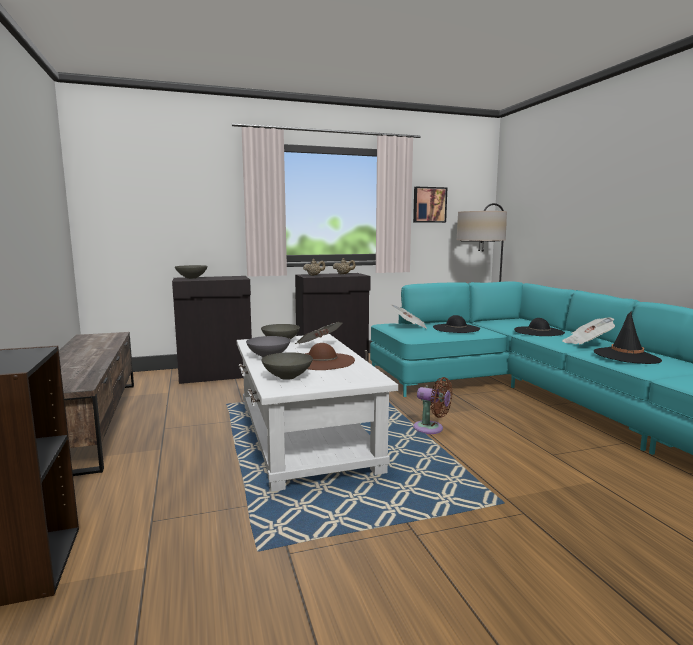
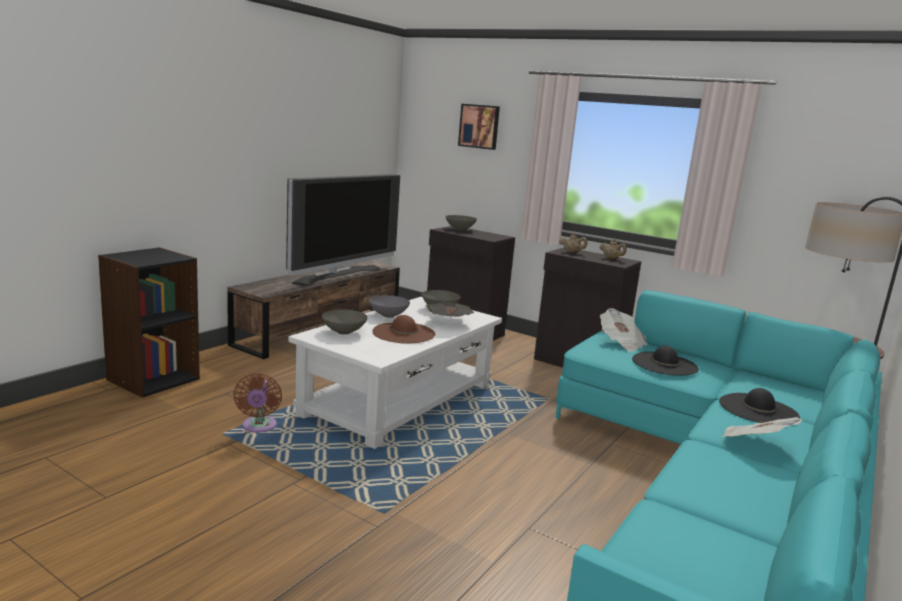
camera: 50 degrees right, 5 degrees up
(98, 351) = (338, 275): none -> television
(429, 205) = (787, 184): picture -> picture (479, 126)
(431, 429) = (495, 449): brown fan -> brown fan (259, 427)
(626, 356) = (722, 473): black hat -> none

